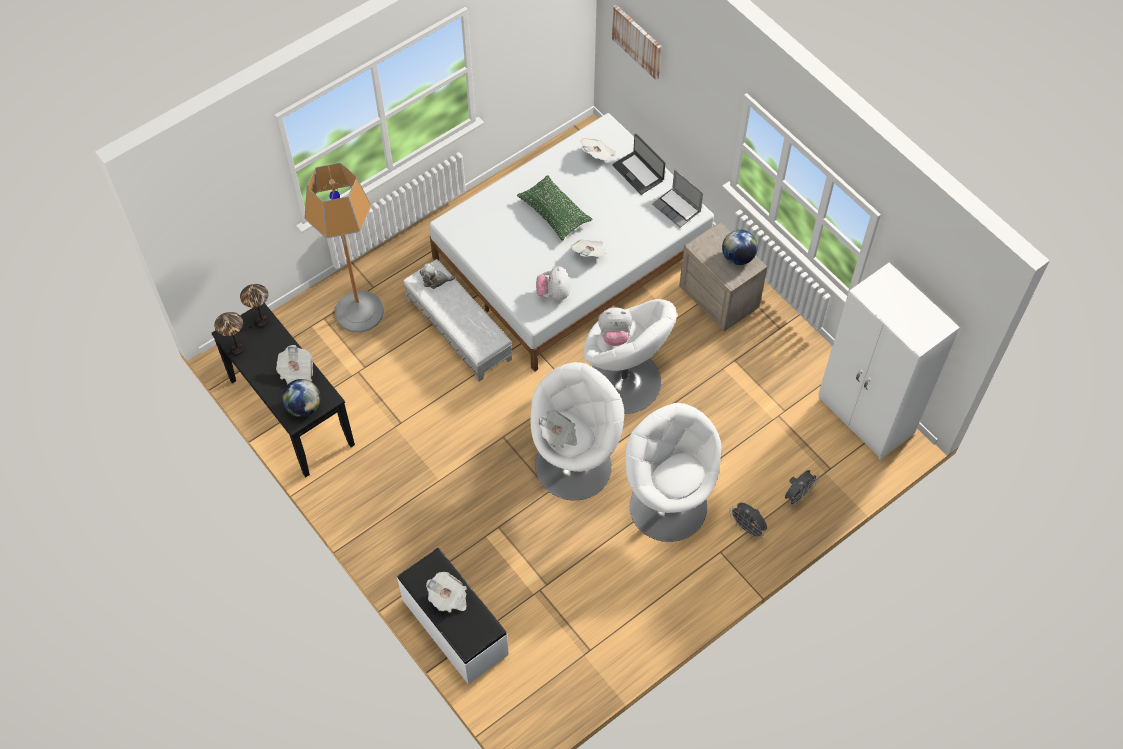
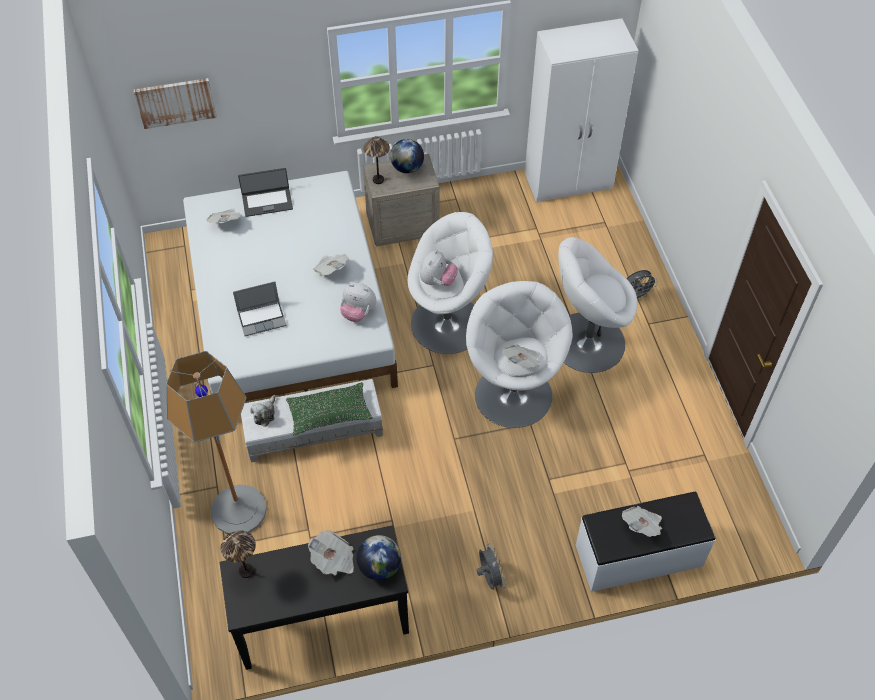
camera: 65 degrees left, 5 degrees down
(237, 349) = (268, 609): table lamp -> table lamp (378, 180)
(554, 213) = (268, 278): green pillow -> green pillow (329, 414)
(677, 208) = (325, 190): laptop -> laptop (262, 318)
(797, 496) = (619, 252): grey fan -> grey fan (489, 577)

